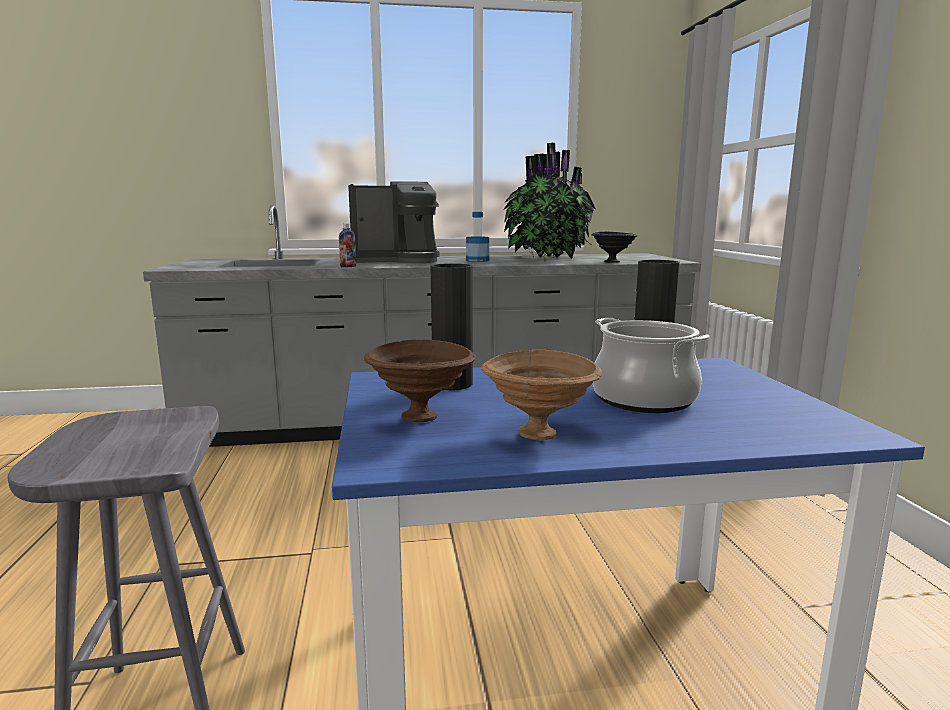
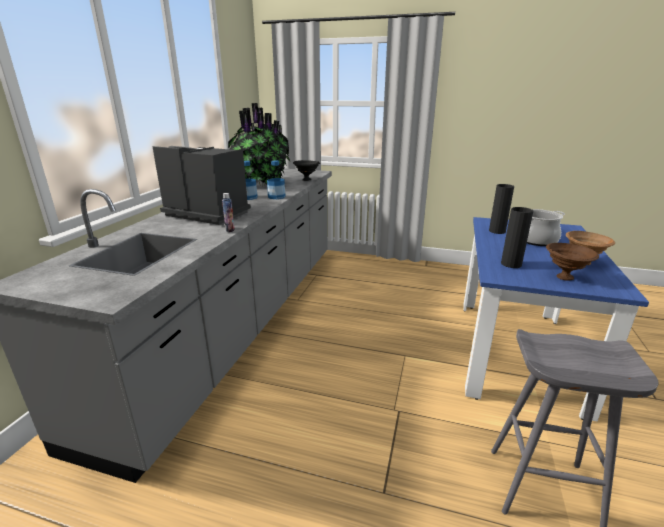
camera: 65 degrees left, 10 degrees up
(396, 260) = (207, 213): coffee machine -> coffee machine turned 75 degrees counterclockwise
(497, 263) = (276, 197): none -> bottle

